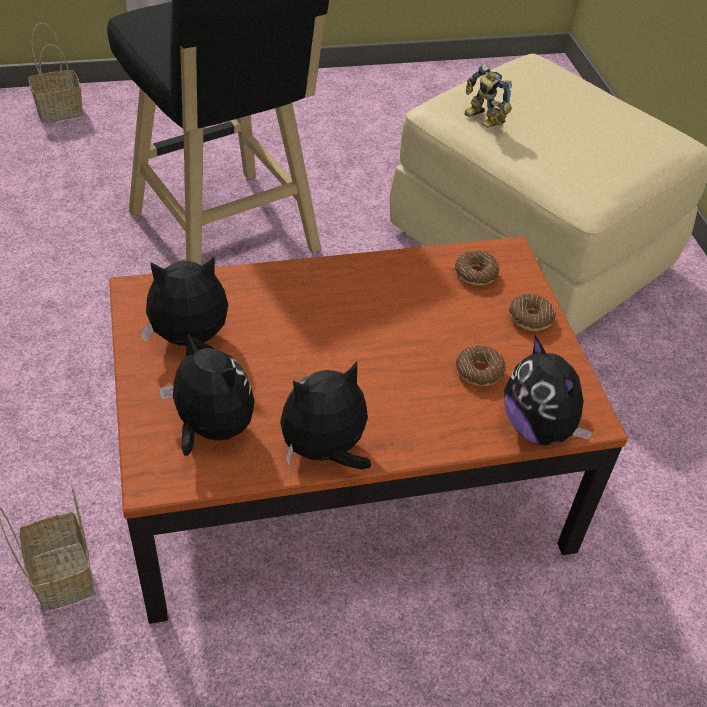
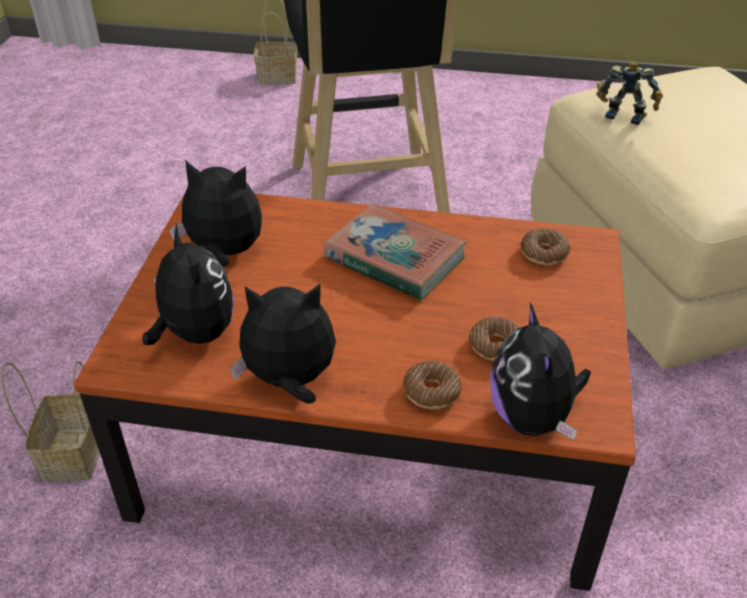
camera: 25 degrees right, 5 degrees down
(351, 309) = (394, 258): none -> book
(481, 120) = (624, 114): toy robot -> toy robot turned 135 degrees clockwise
(530, 318) = (582, 307): donut -> donut (431, 392)

